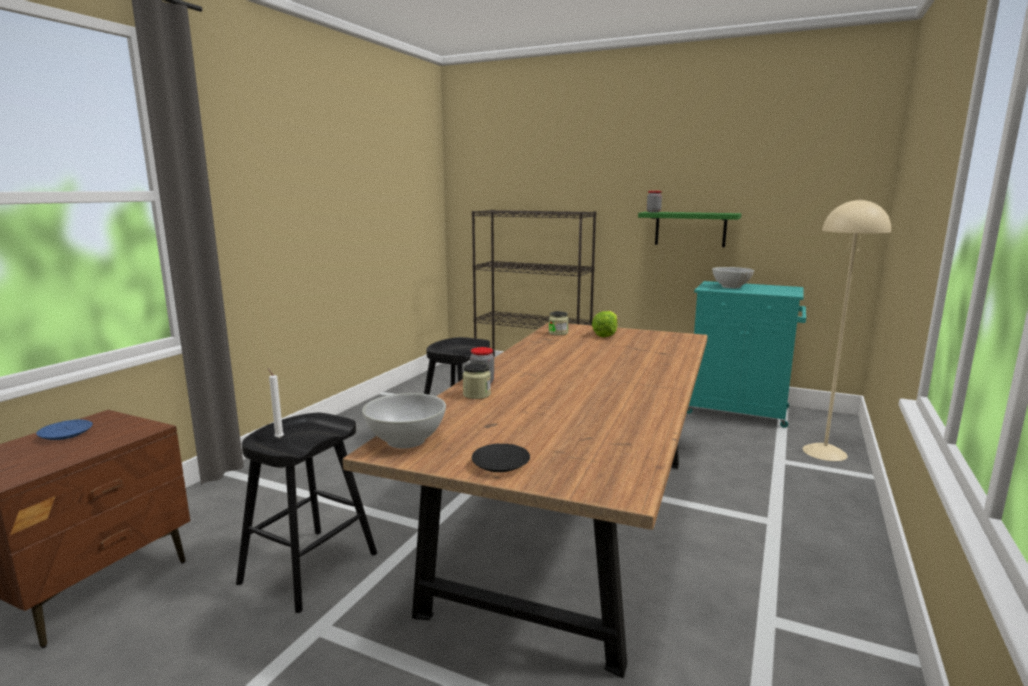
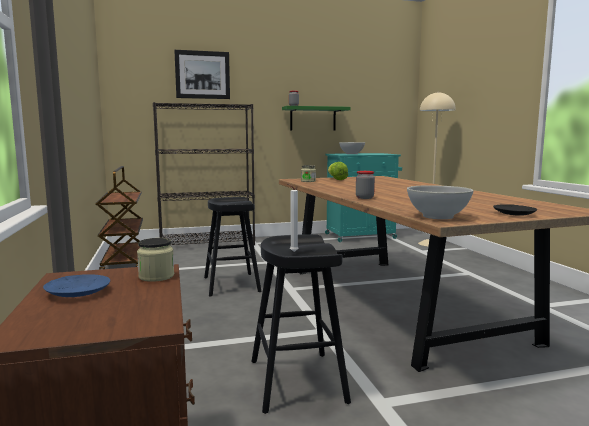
camera: 40 degrees left, 5 degrees down
(420, 385) = (124, 263): none -> brown cart
(477, 394) = (384, 201): jar -> jar (156, 276)
(546, 172) = (202, 75): none -> picture

